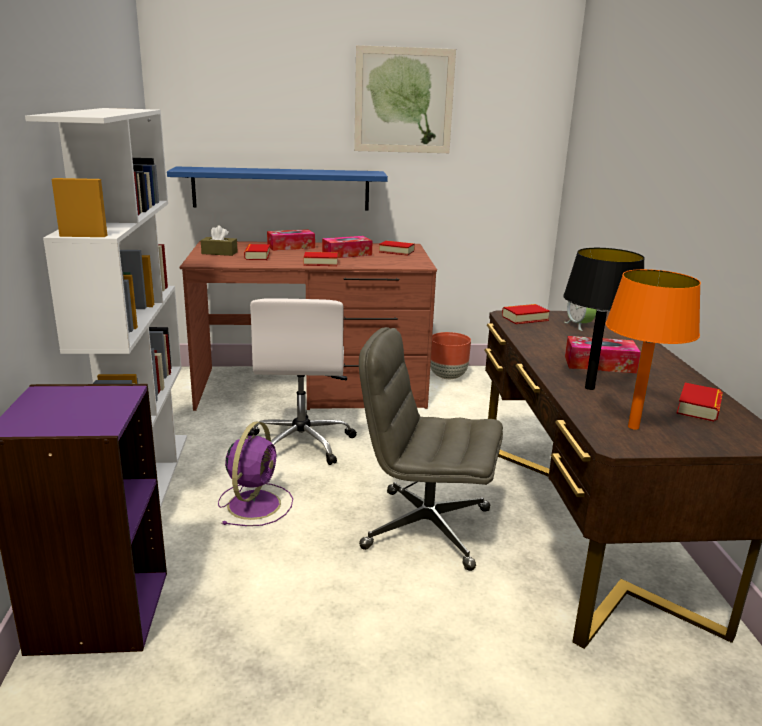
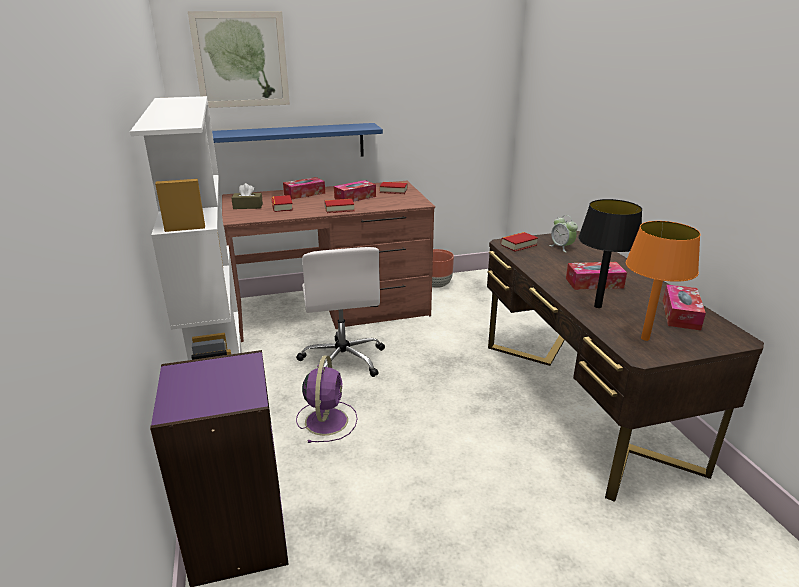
camera: 10 degrees left, 5 degrees up
(404, 101) = (388, 62): picture -> picture (241, 60)
(425, 528) = (467, 421): grey office chair -> none
(698, 408) = (680, 314): book -> tissue box

